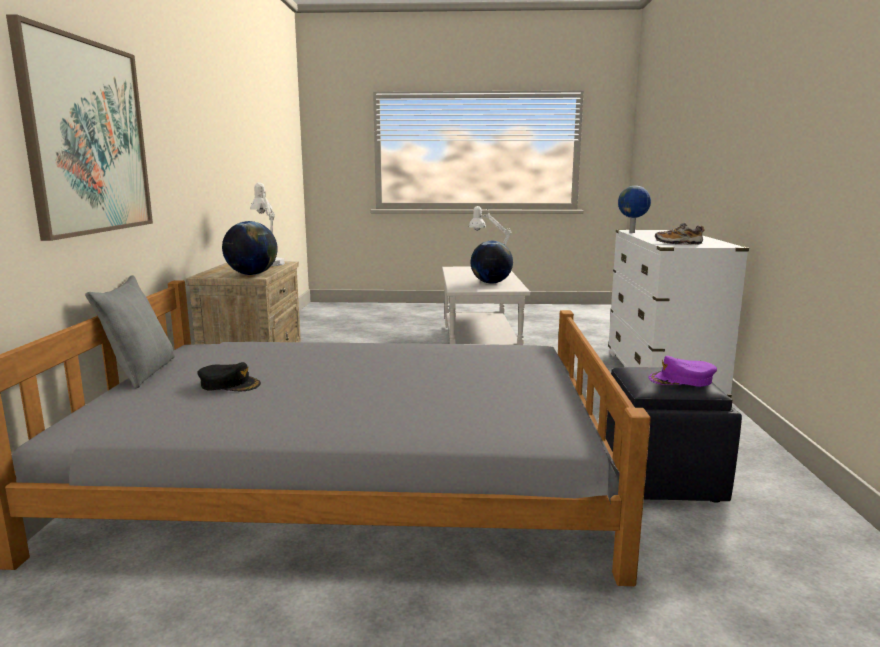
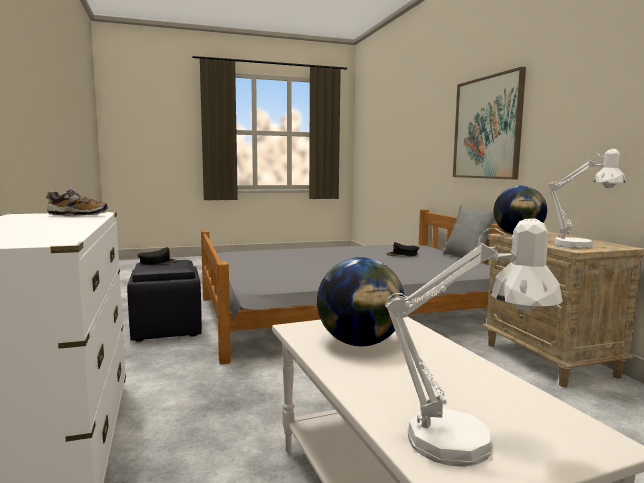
camera: 160 degrees right, 5 degrees down
(632, 232) = (72, 234): globe -> none
(681, 380) = (158, 262): purple cap -> black cap

